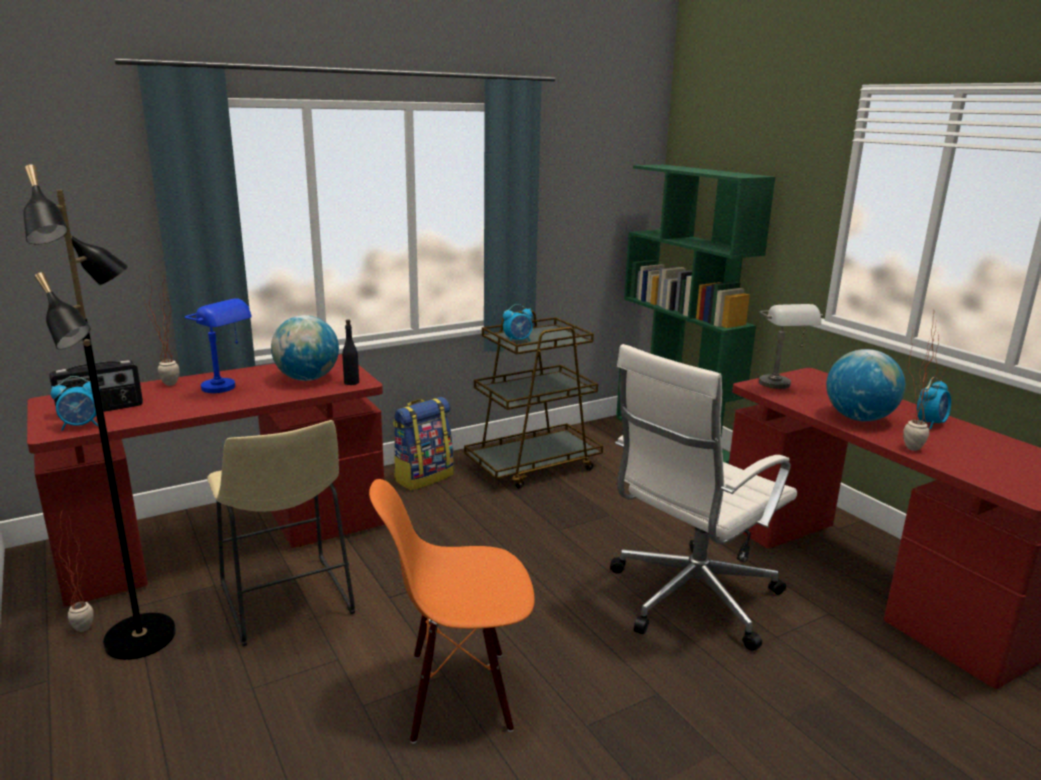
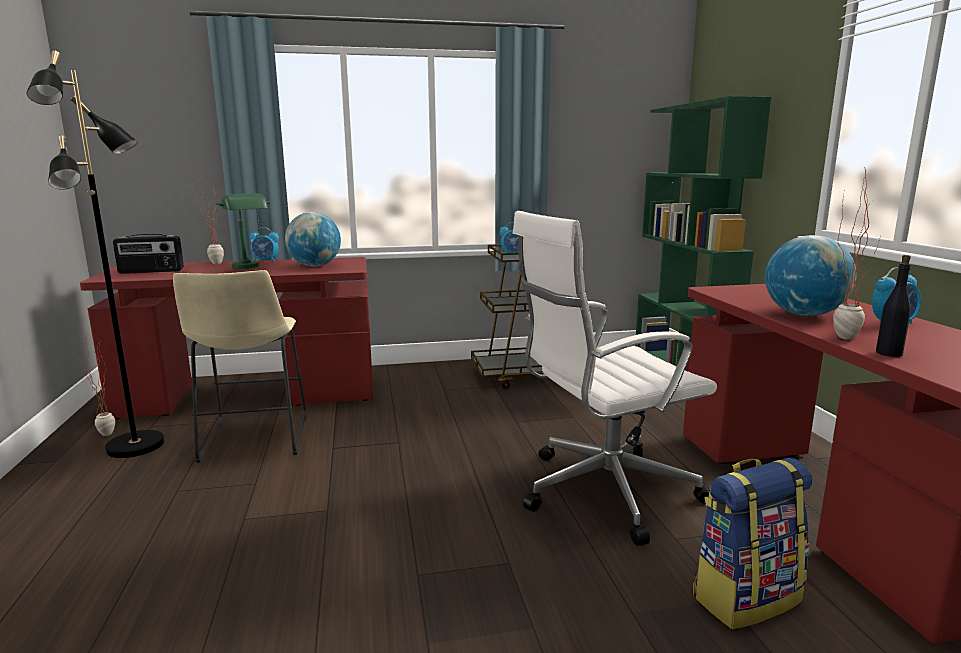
camera: 20 degrees right, 5 degrees down
(81, 426) = (125, 277): alarm clock -> alarm clock (265, 261)
(227, 389) = (249, 267): blue table lamp -> green table lamp
(351, 382) = (344, 269): black bottle -> black bottle (888, 353)
(423, 477) = (431, 373): backpack -> backpack (745, 597)
(458, 693) = (327, 525): orange chair -> none
(780, 387) = (738, 291): grey table lamp -> none

